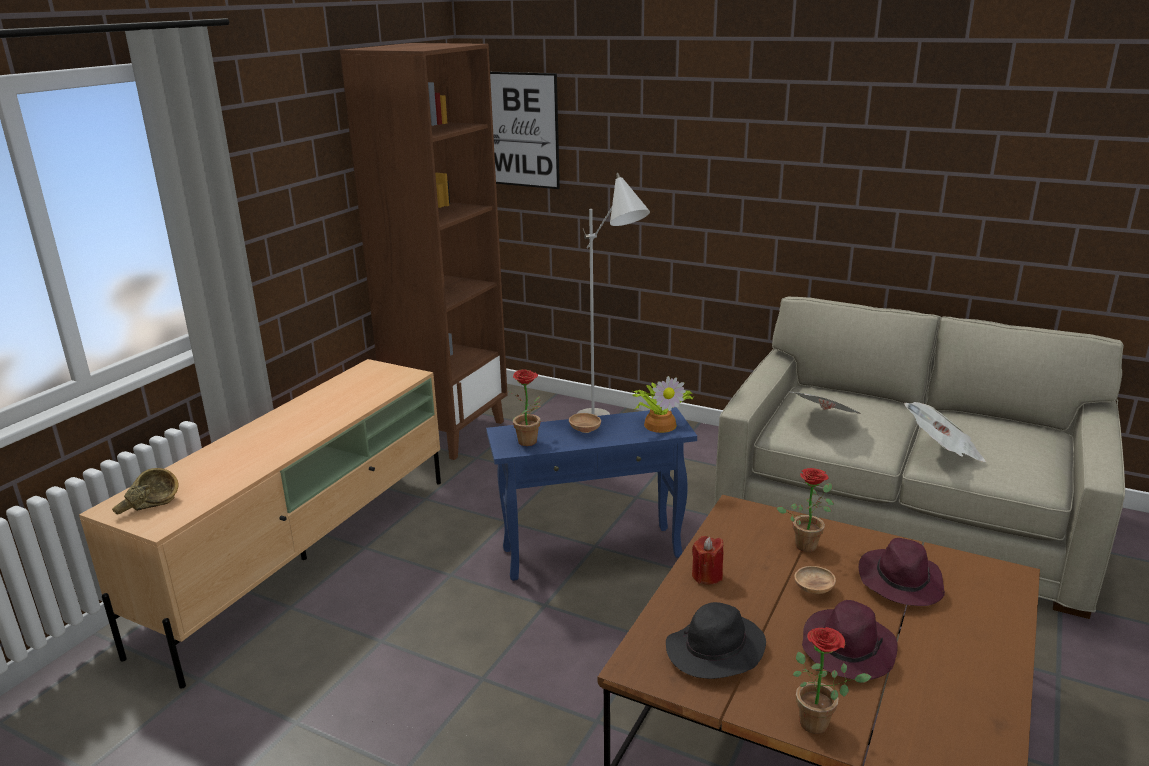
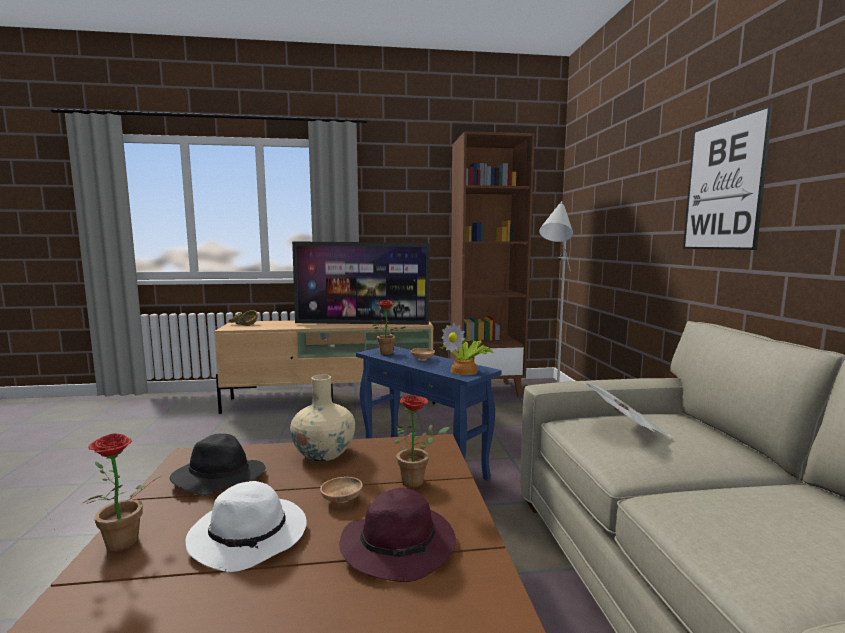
camera: 55 degrees right, 15 degrees down
(336, 410) = (362, 324): none -> television
(521, 130) = (582, 201): picture -> picture (723, 185)
(707, 576) = (324, 453): red candle -> beige vase
(847, 648) = (250, 537): purple hat -> white hat
(942, 450) = (698, 499): newspaper -> none

